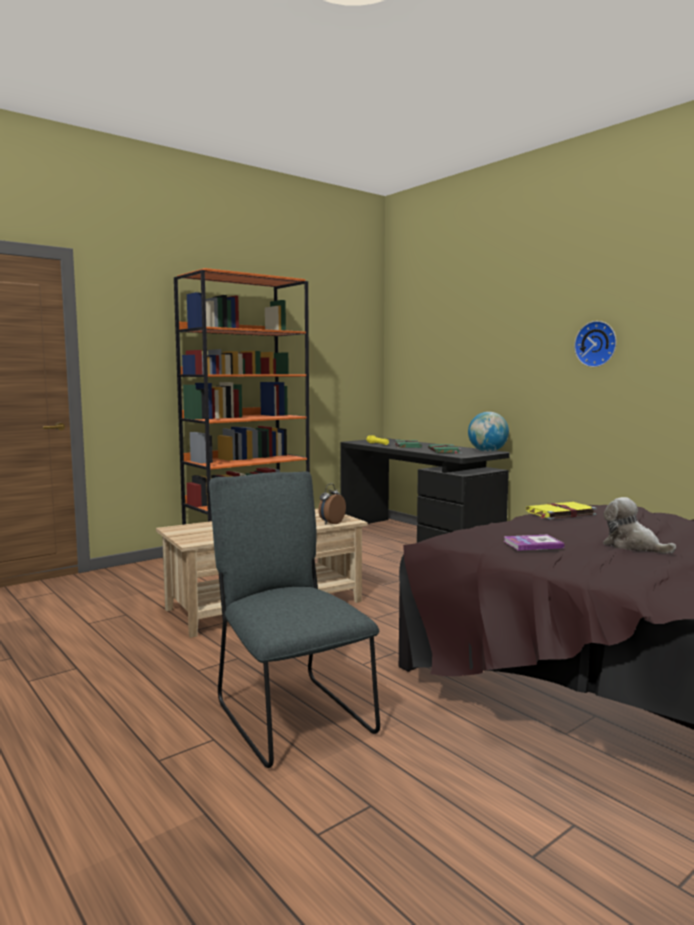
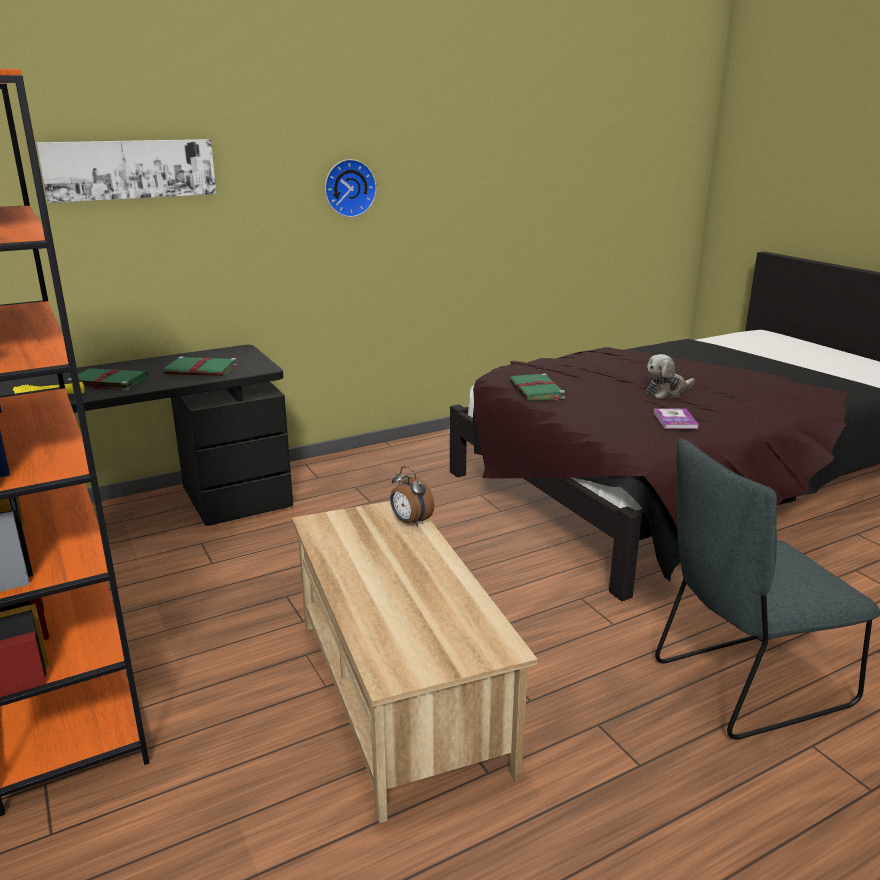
camera: 80 degrees left, 15 degrees up
(468, 331) = (130, 169): none -> picture
(487, 451) = (237, 352): globe -> none
(560, 513) = (536, 390): yellow book -> green book

